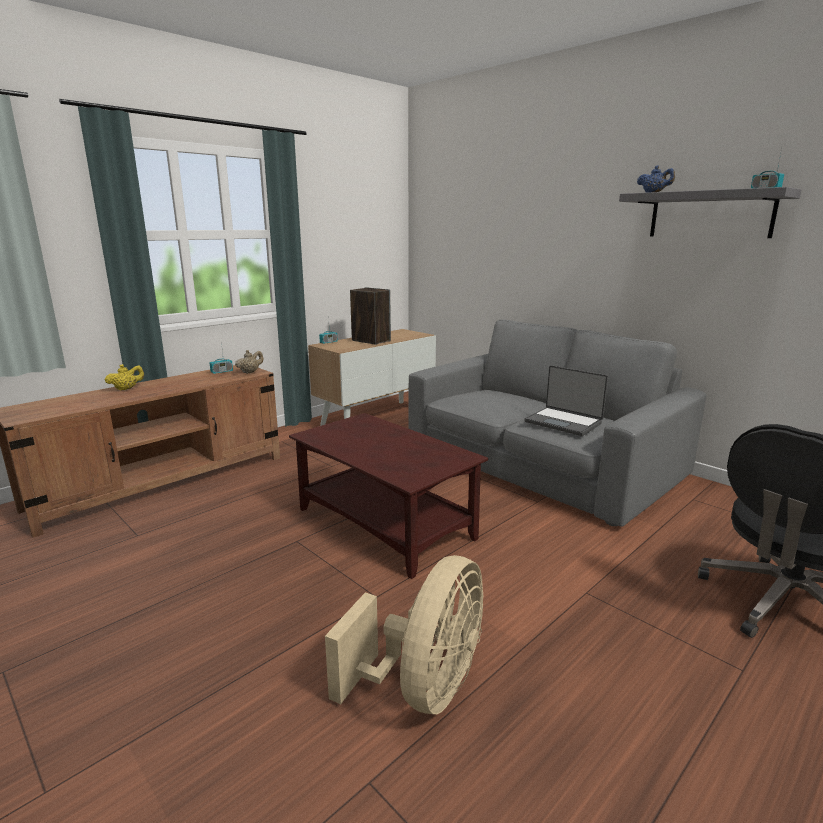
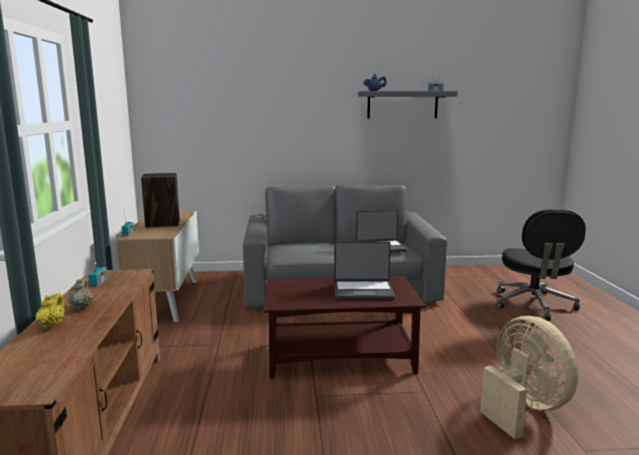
camera: 50 degrees left, 5 degrees down
(250, 372) = (130, 274): beige teapot -> beige teapot (82, 307)
(400, 453) = (363, 291): none -> laptop

